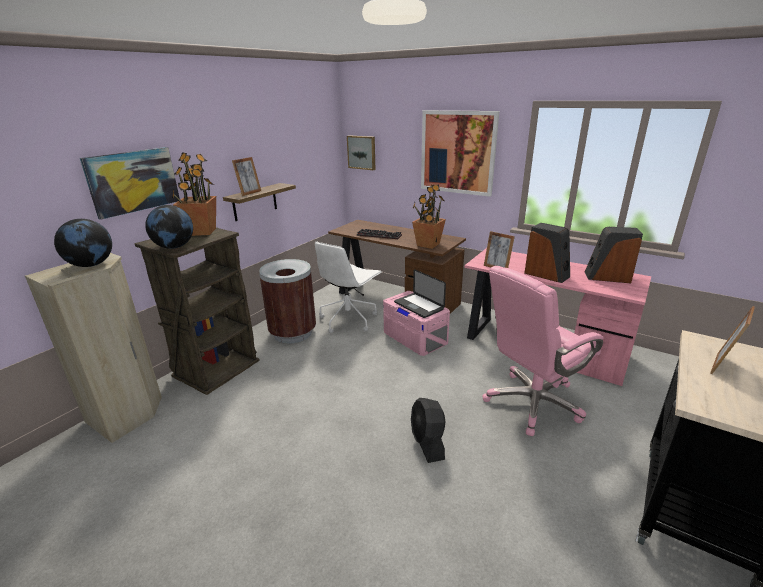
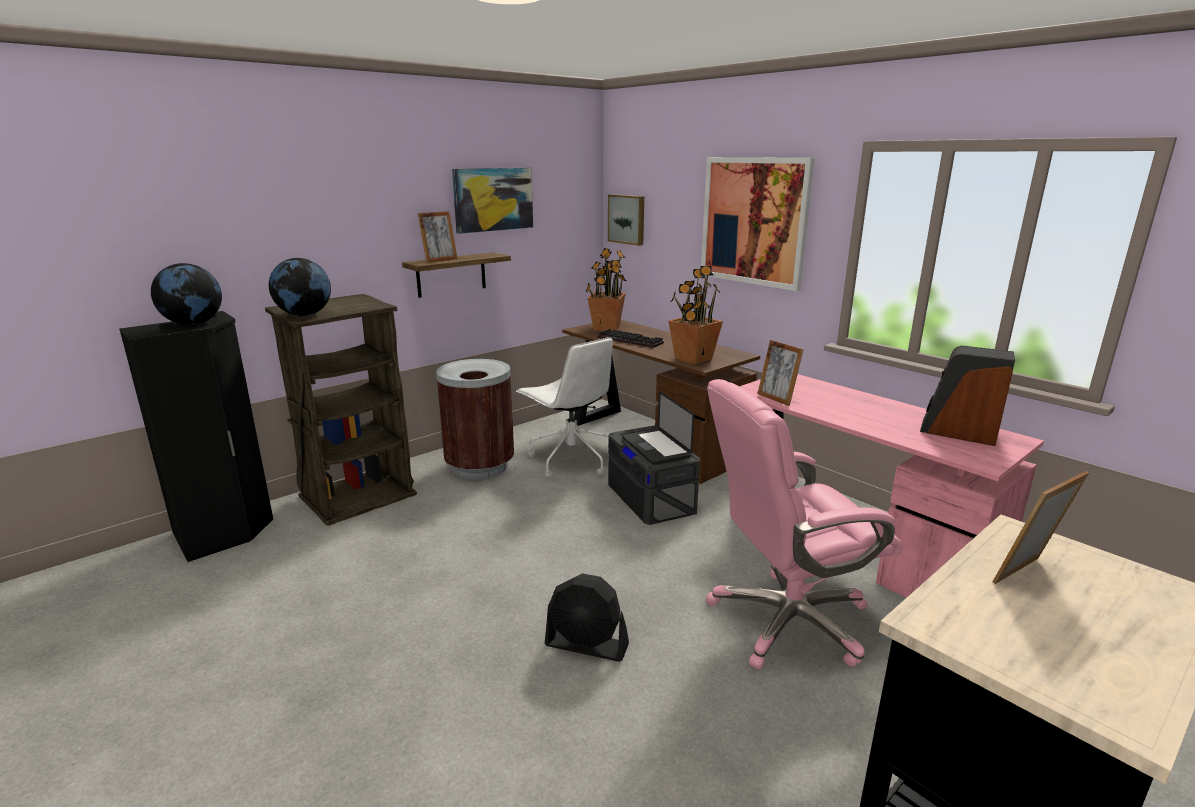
camera: 15 degrees right, 5 degrees down
(128, 413) = (225, 531): beige cabinet -> black cabinet
(133, 181) = (275, 228): picture -> picture (493, 199)
(201, 231) = (353, 302): potted plant -> potted plant (606, 328)
(350, 319) = (569, 460): white office chair -> white office chair turned 90 degrees counterclockwise
(415, 337) = (651, 497): pink storage box -> grey storage box
(427, 443) = (587, 645): black fan -> black fan turned 75 degrees counterclockwise
(546, 274) = (852, 417): speaker -> none

